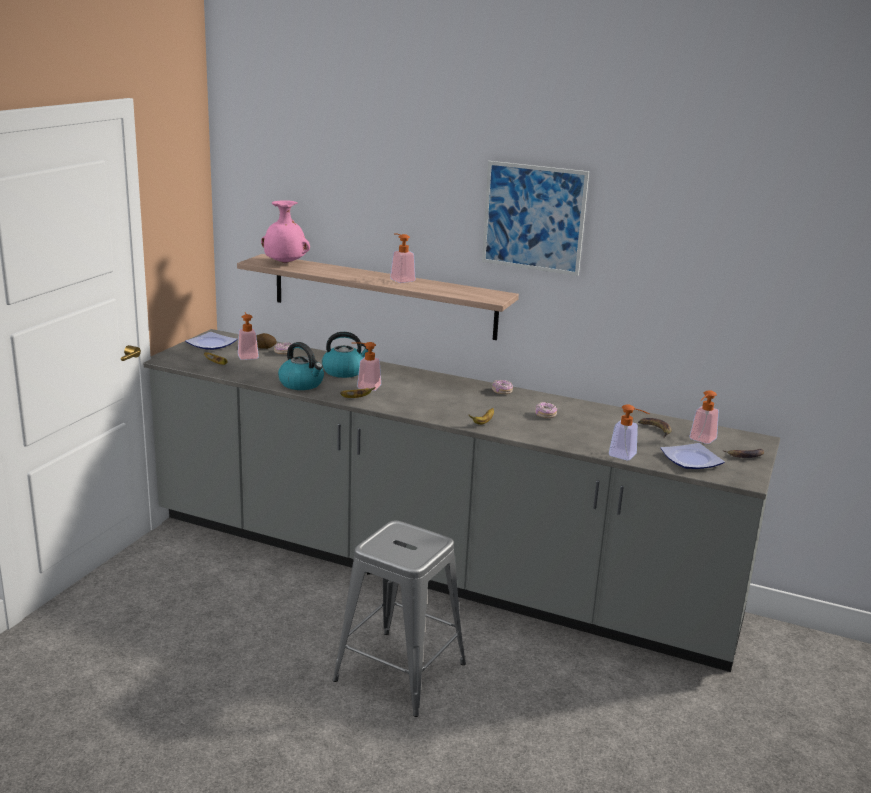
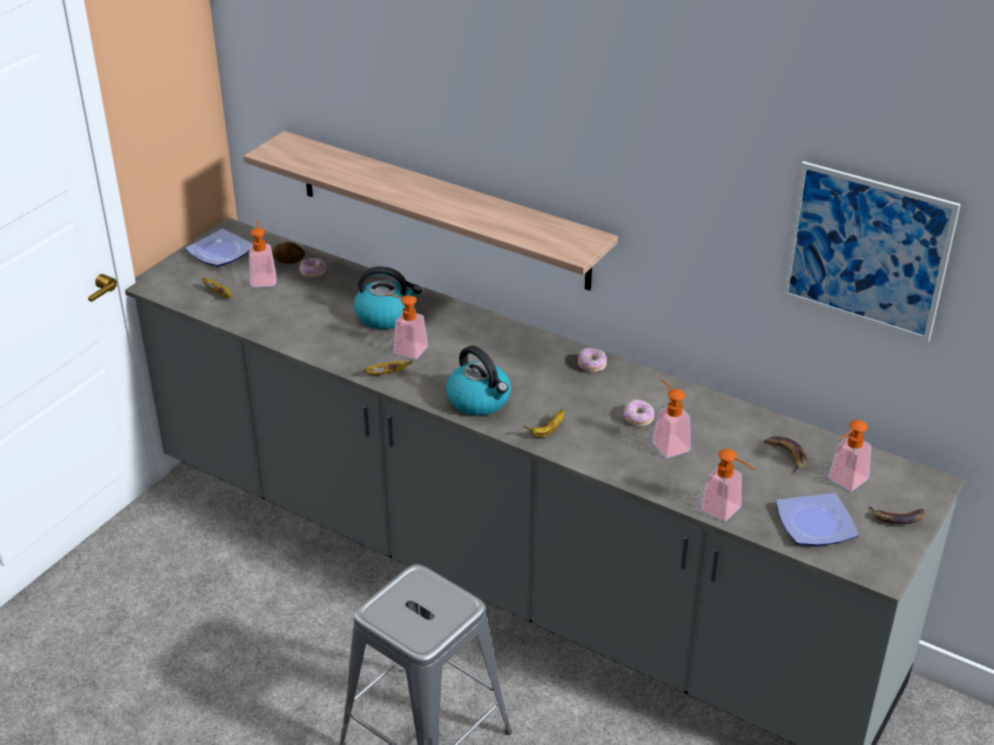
camera: 10 degrees right, 15 degrees up
(284, 263) = (308, 156): pink vase -> none
(302, 384) = (322, 341): kettle -> kettle (480, 400)
(400, 279) = (458, 198): soap dispenser -> soap dispenser (667, 443)
(534, 218) = (636, 140): picture -> picture (867, 251)

